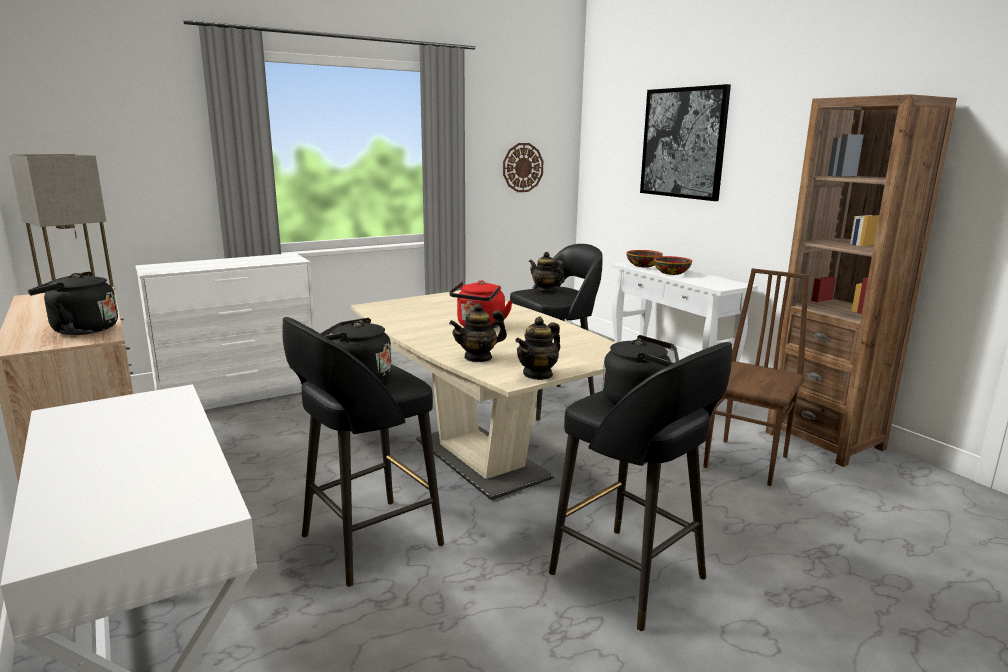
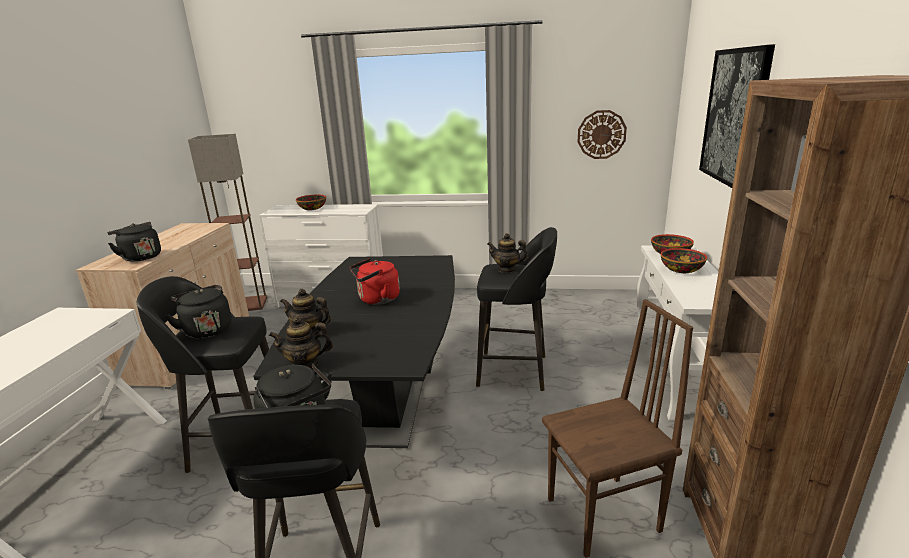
camera: 40 degrees right, 5 degrees up
(210, 263) = (312, 208): none -> bowl
(481, 459) = (388, 406): beige dining table -> black dining table
(545, 290) = (507, 269): teapot -> teapot turned 60 degrees counterclockwise

